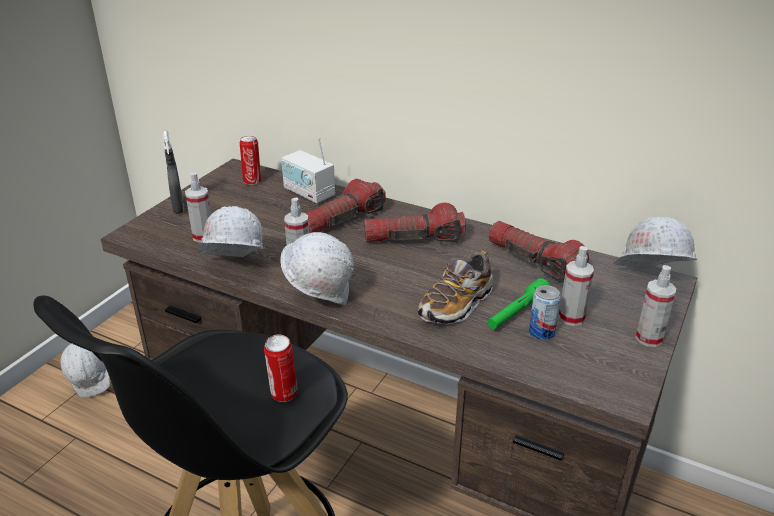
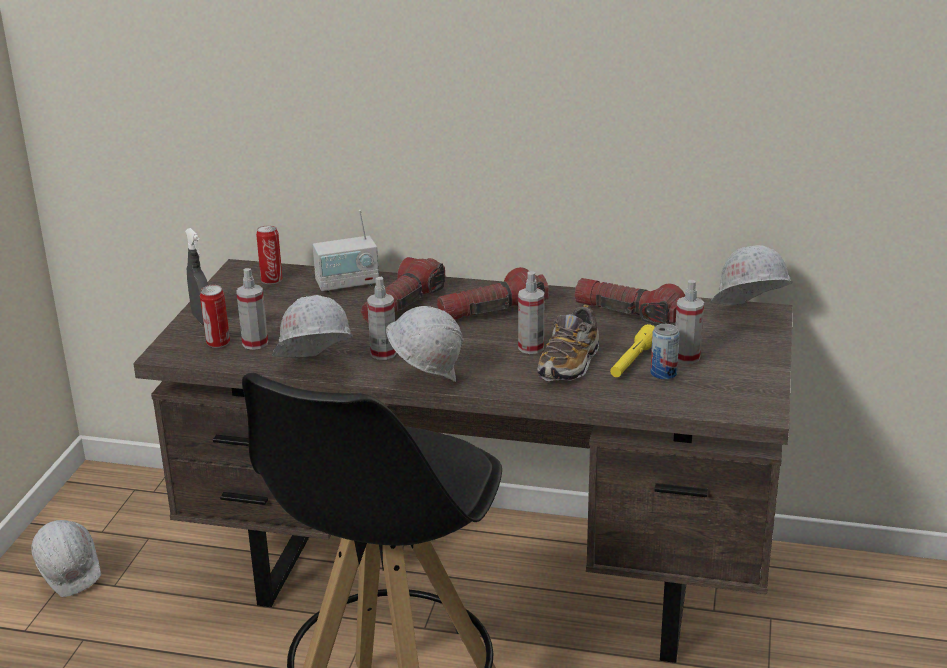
camera: 15 degrees left, 5 degrees down
(283, 395) = (438, 465): can -> can (218, 343)
(309, 193) = (347, 284): radio -> radio turned 45 degrees counterclockwise
(517, 313) = (632, 361): green flashlight -> yellow flashlight
(649, 338) = (765, 362): spray bottle -> spray bottle (531, 347)

